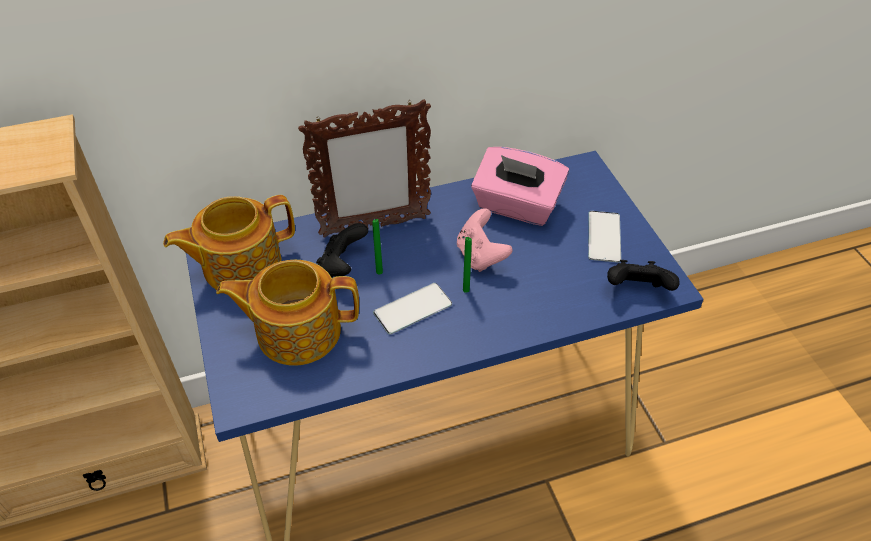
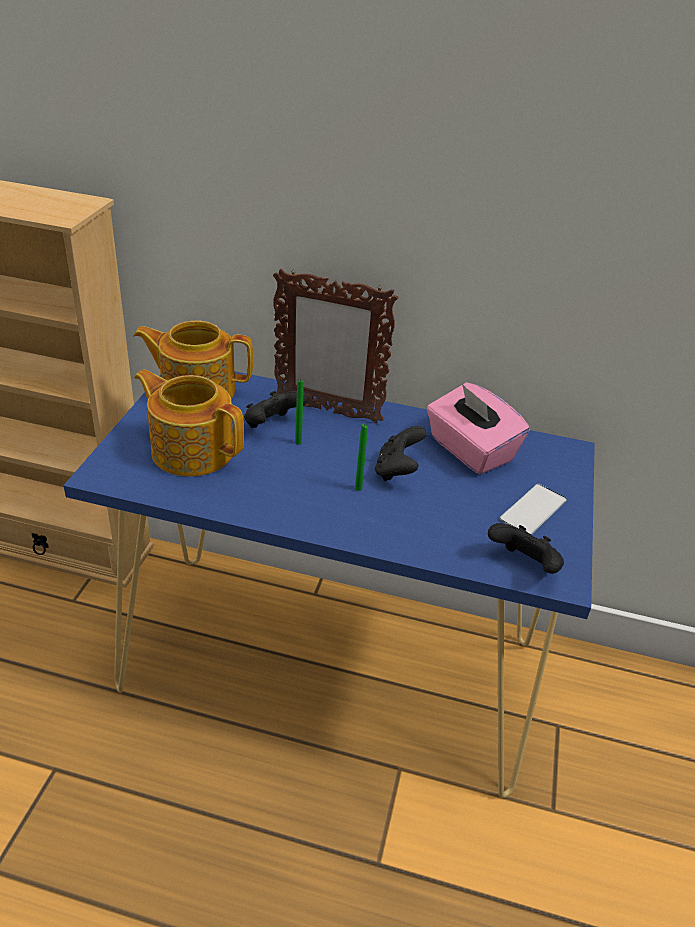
camera: 30 degrees right, 10 degrees down
(412, 309) = (298, 480): phone -> none
(480, 256) = (397, 471): pink game controller -> black game controller

